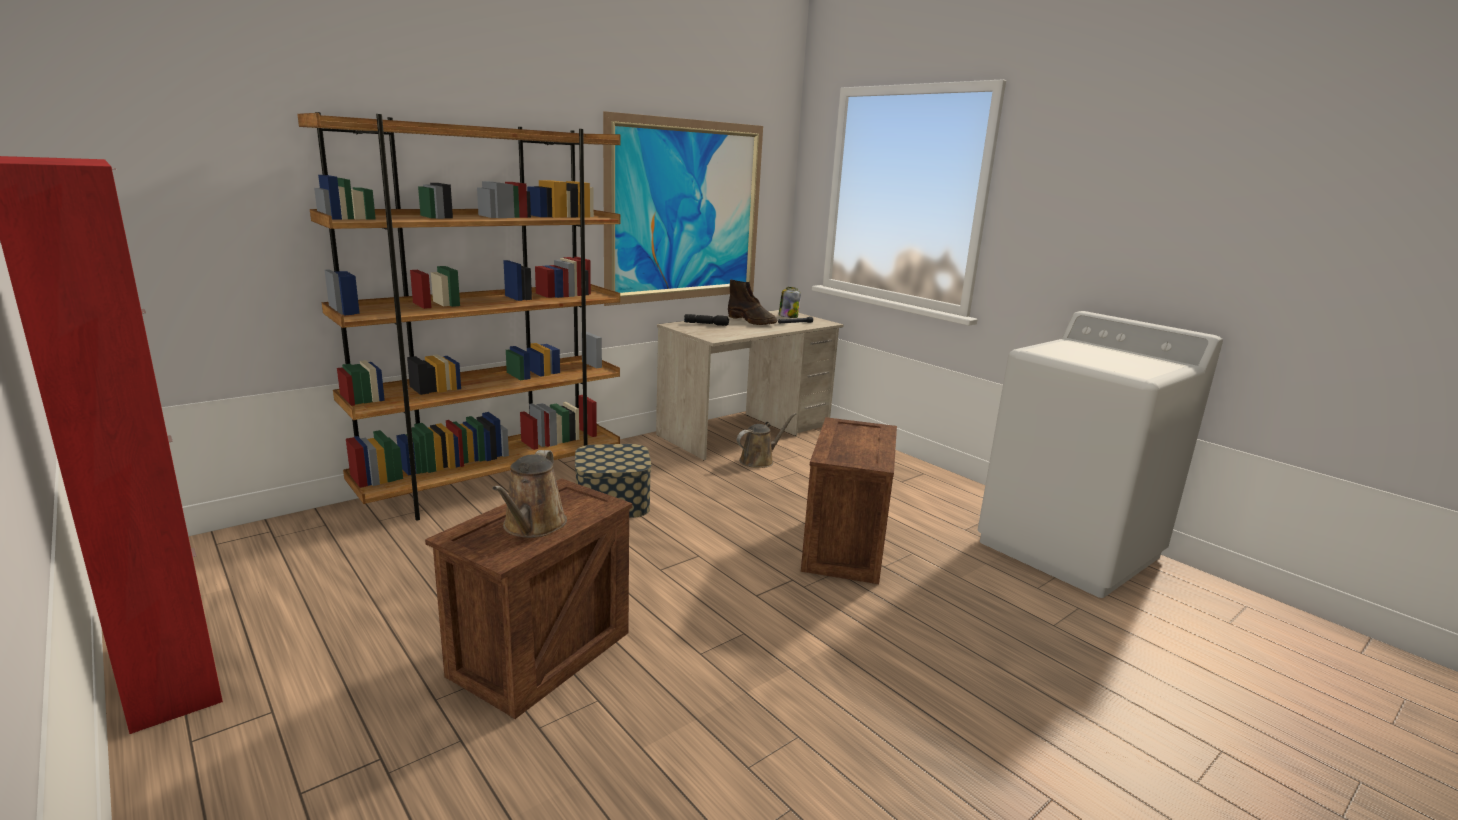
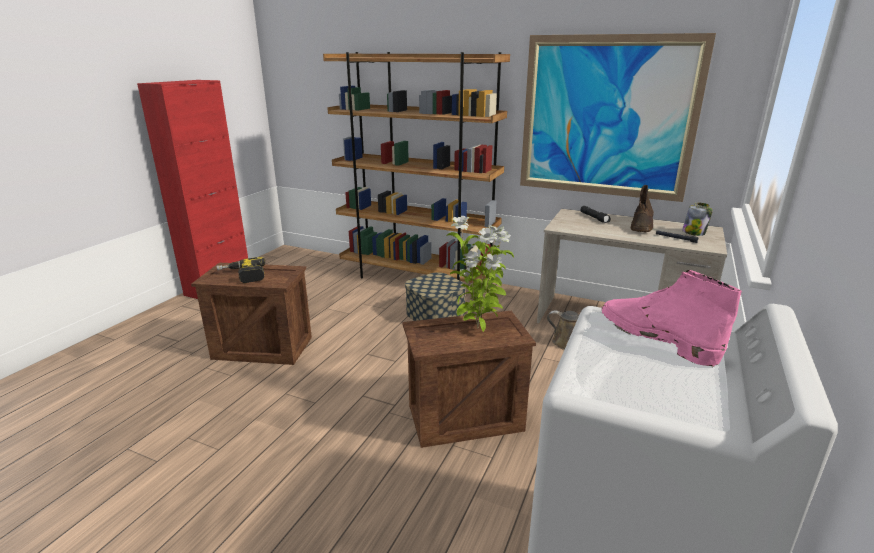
camera: 65 degrees right, 5 degrees up
(532, 526) = (242, 276): brown watering can -> power drill
(853, 438) = (478, 329): none -> potted plant
(1072, 349) = (655, 337): none -> pink boot

